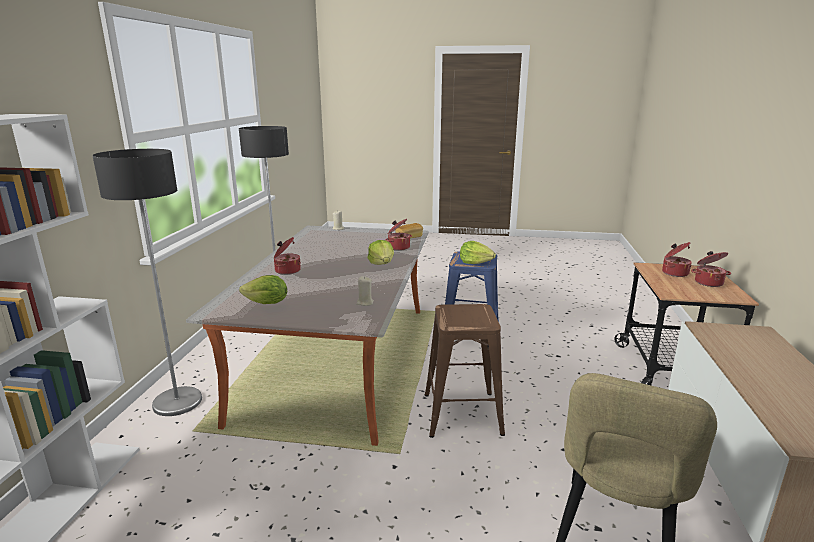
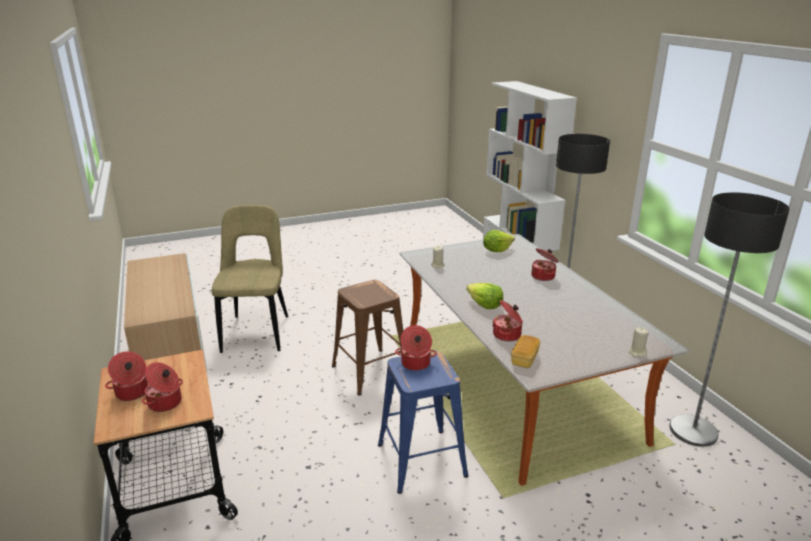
camera: 150 degrees right, 5 degrees up
(475, 262) = (415, 364): lettuce -> cooking pot

